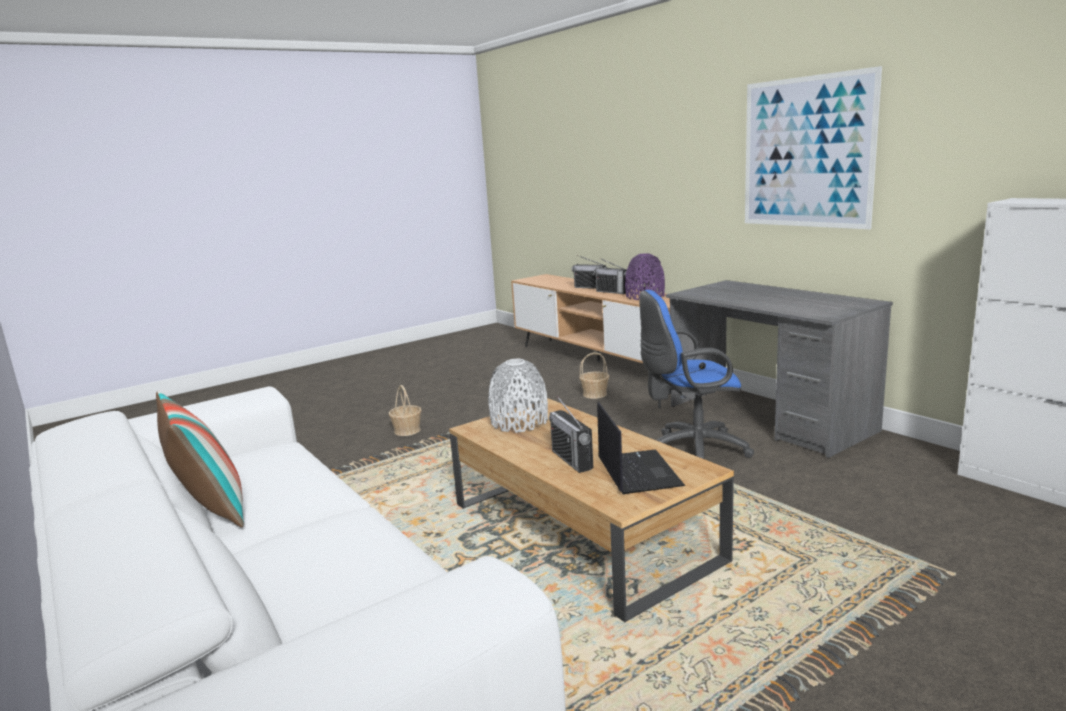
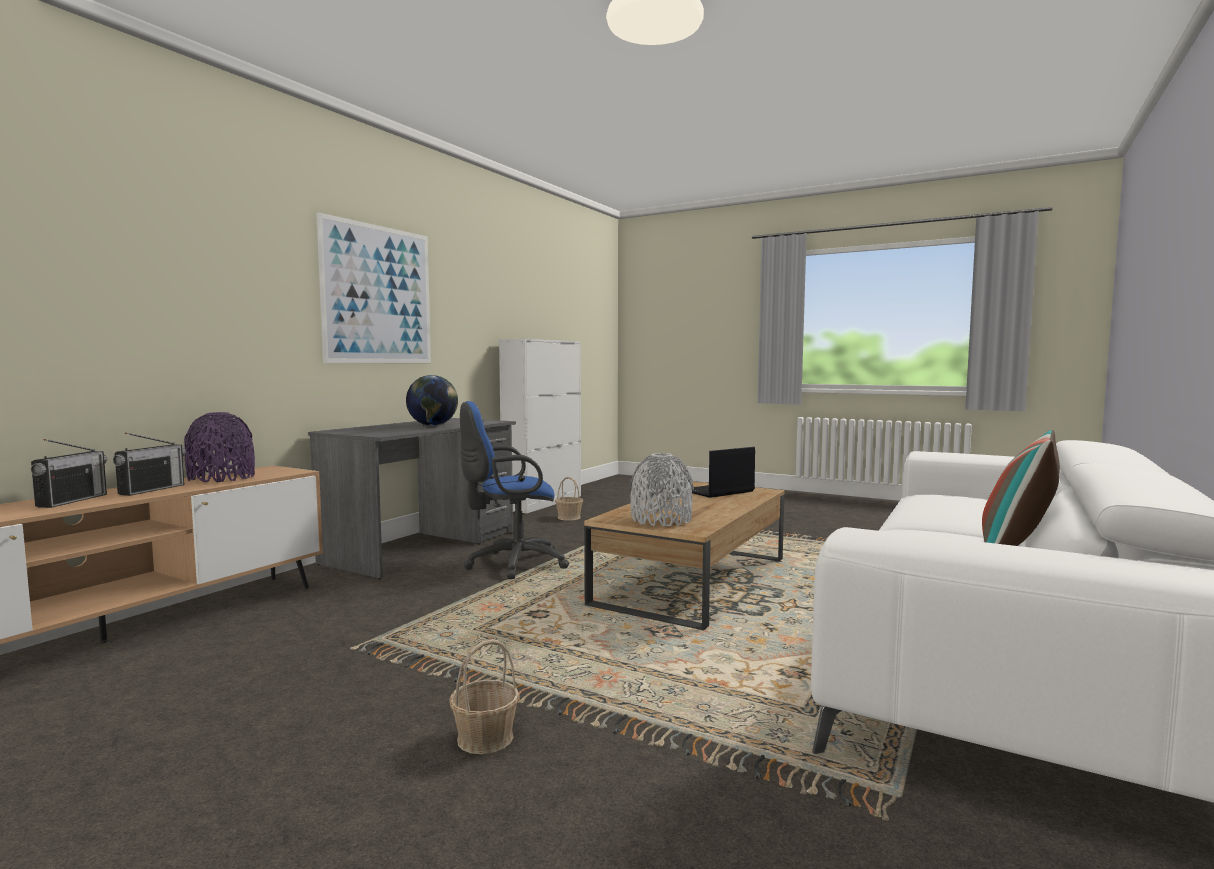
camera: 115 degrees left, 10 degrees down
(572, 460) = (719, 502): radio -> none
(595, 394) = (313, 620): basket -> basket (569, 517)
(691, 451) = (511, 564): blue office chair -> blue office chair turned 105 degrees clockwise
(767, 300) = (433, 426): none -> globe

